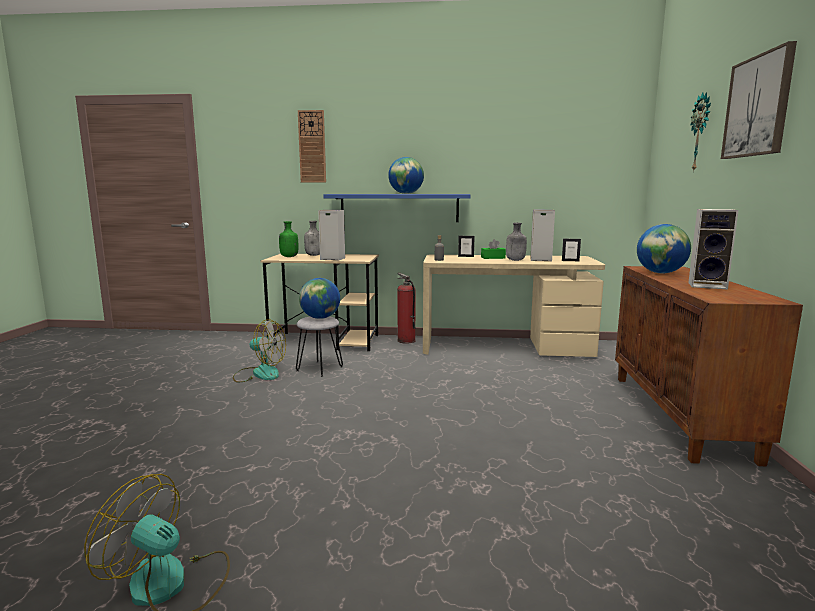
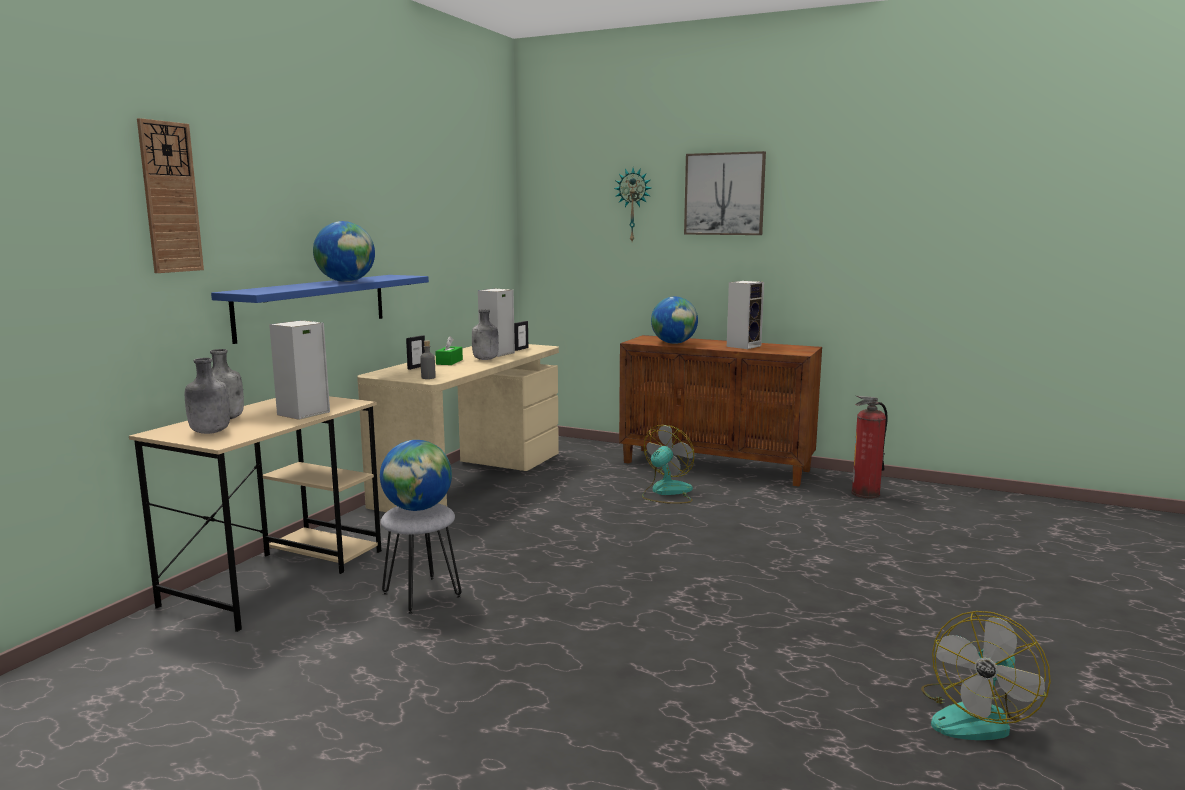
camera: 70 degrees left, 0 degrees up
(259, 373) = (387, 646): fan -> fan (666, 492)
(288, 257) = (209, 432): green bottle -> grey bottle
(406, 340) = (365, 522): fire extinguisher -> fire extinguisher (865, 493)

